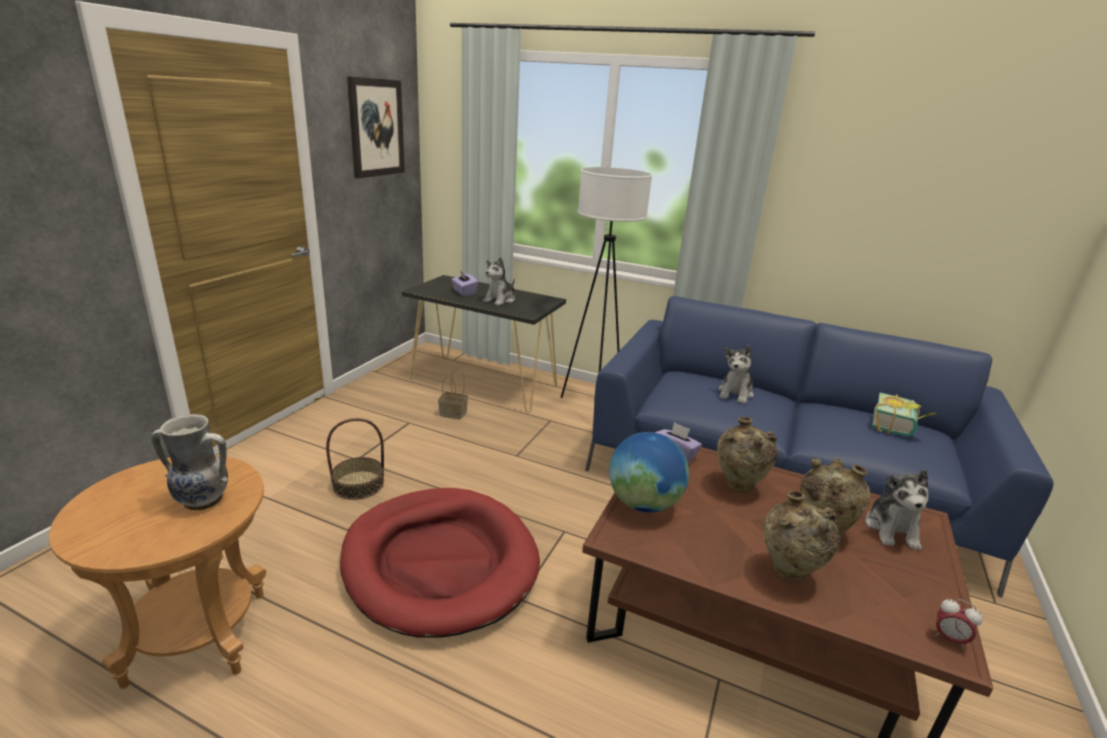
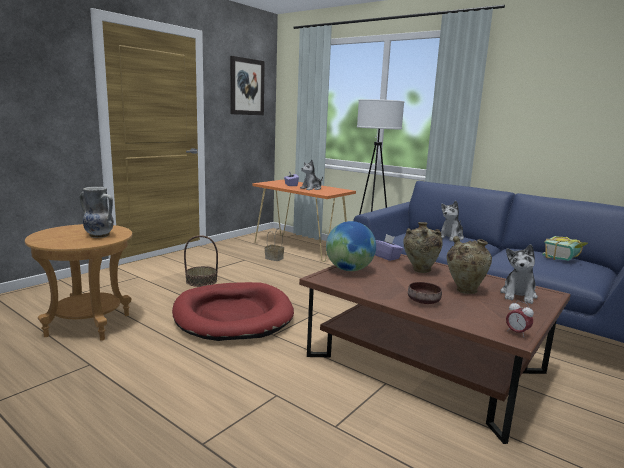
camera: 15 degrees right, 10 degrees down
(484, 383) = (301, 247): black console table -> orange console table
(788, 575) = (424, 301): beige vase -> brown bowl

